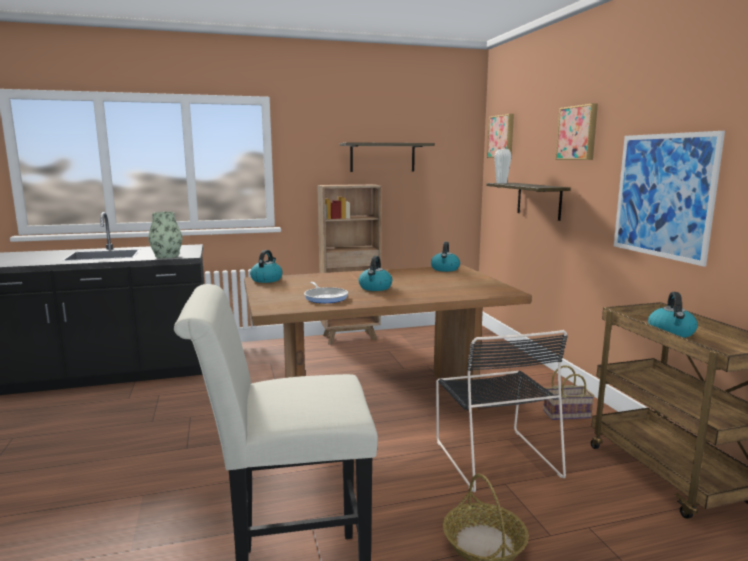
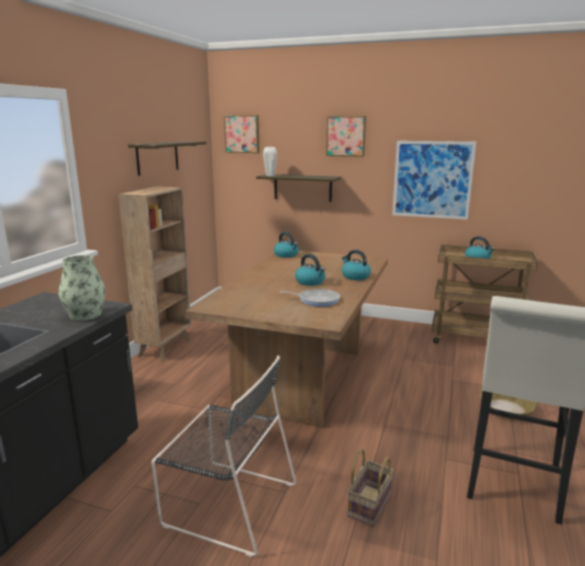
camera: 55 degrees left, 5 degrees up
(266, 279) = (215, 305): kettle -> kettle (355, 276)
(494, 456) = (420, 371): black chair -> black chair (227, 503)
(567, 413) = (392, 332): basket -> basket (369, 503)

